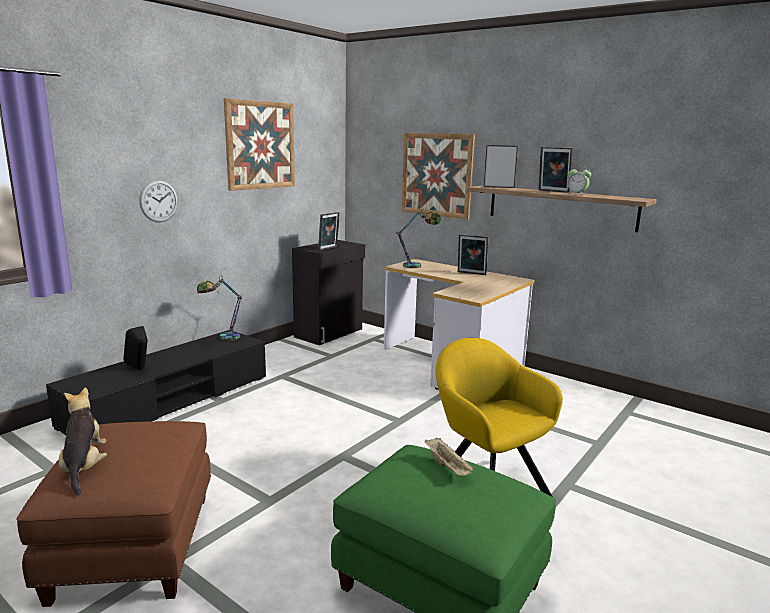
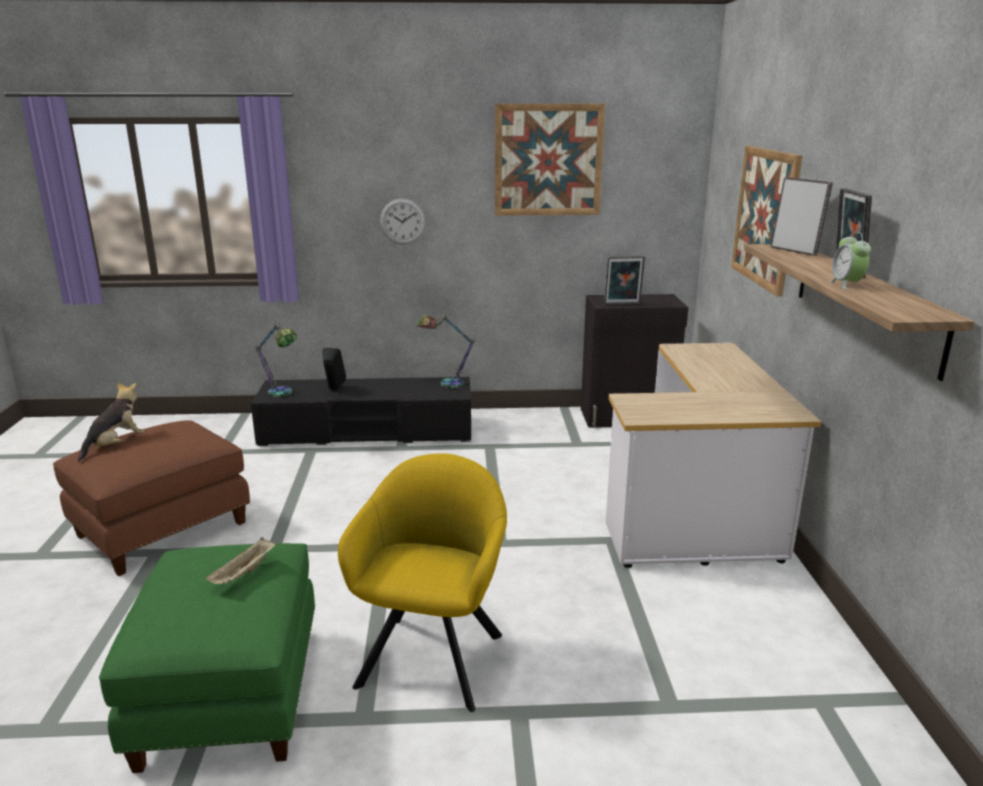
camera: 50 degrees right, 5 degrees up
(417, 266) = (701, 354): table lamp -> table lamp (283, 395)
(471, 273) = (745, 384): picture frame -> none

